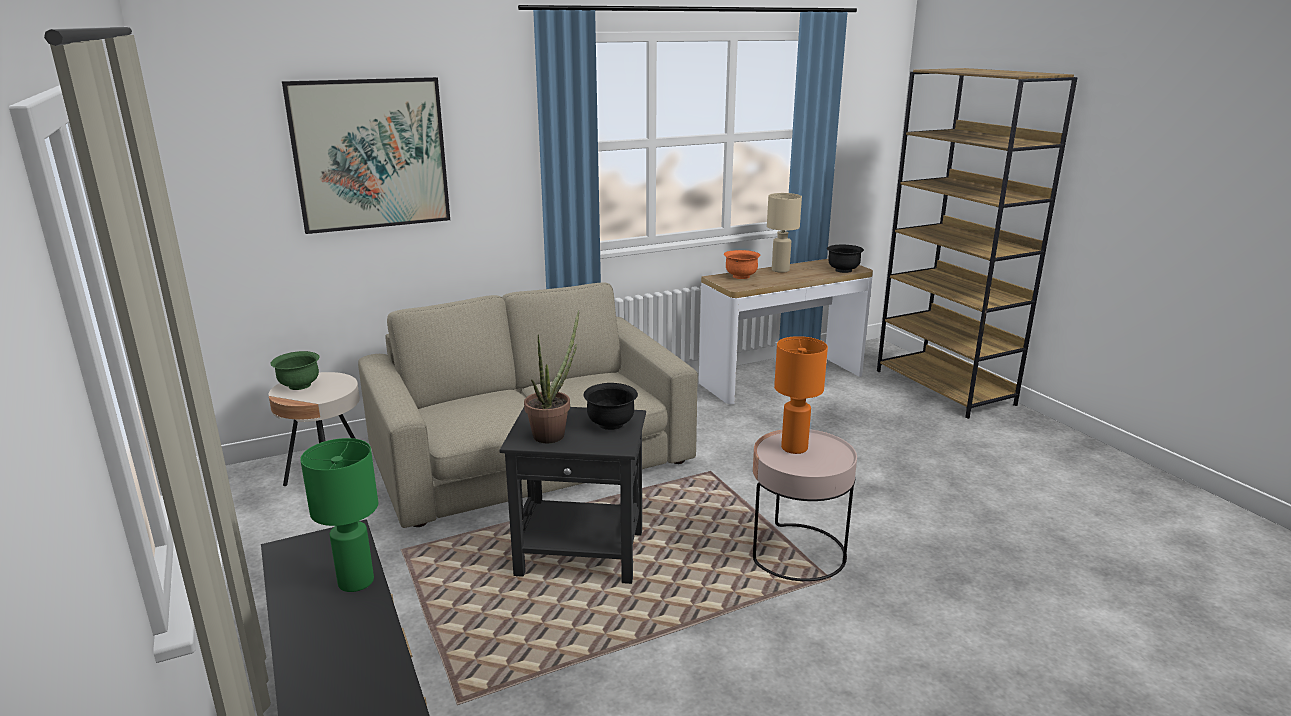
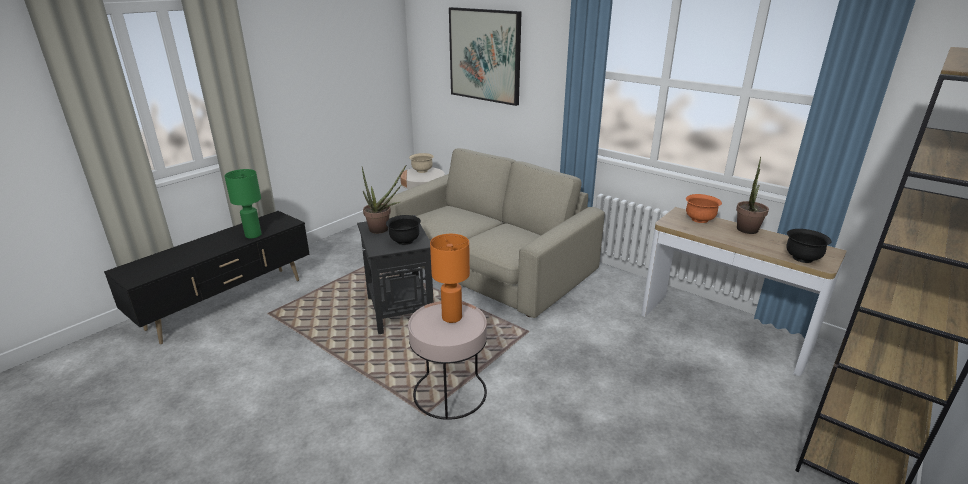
camera: 65 degrees right, 5 degrees up
(299, 385) = (422, 171): green bowl -> beige bowl
(780, 270) = (746, 231): beige table lamp -> potted plant

